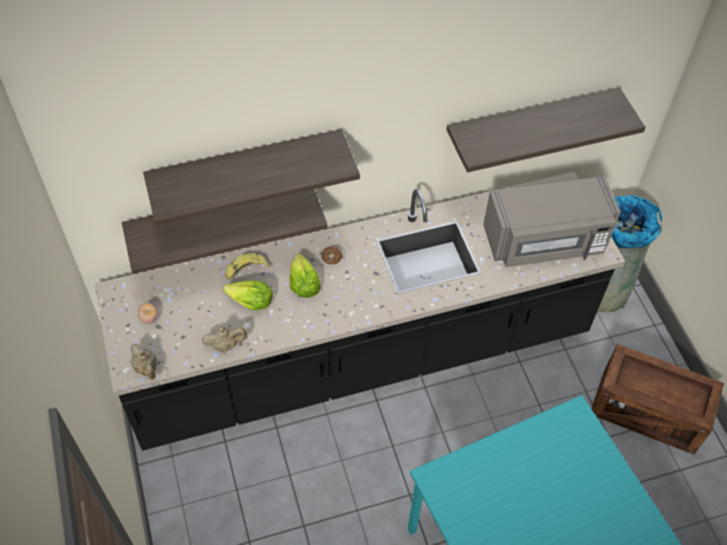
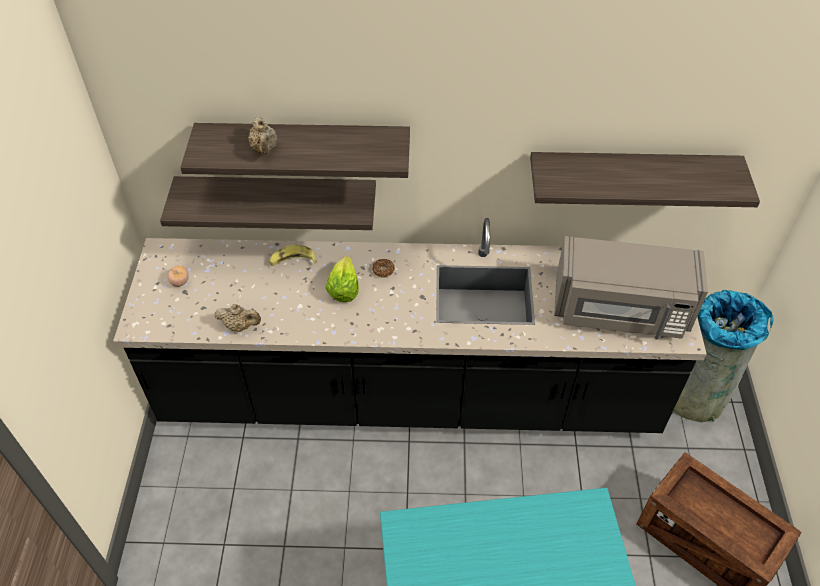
camera: 20 degrees right, 5 degrees down
(147, 368) = (155, 328): beige teapot -> beige teapot (264, 149)
(250, 302) = (283, 292): lettuce -> none

